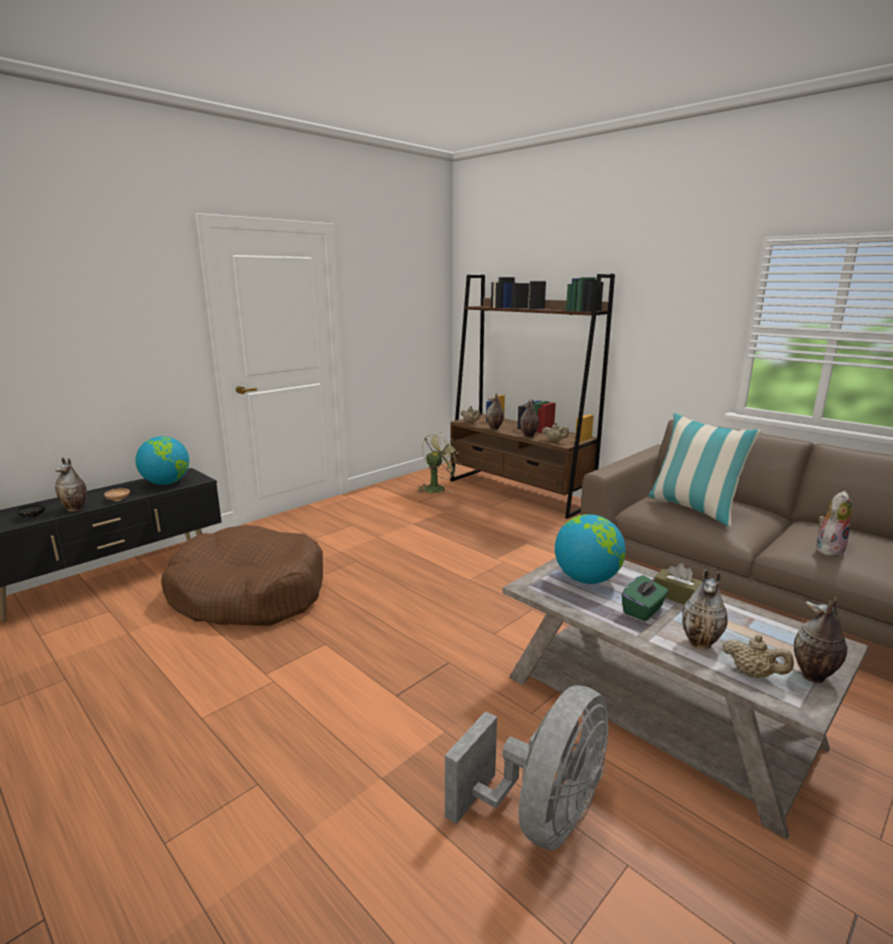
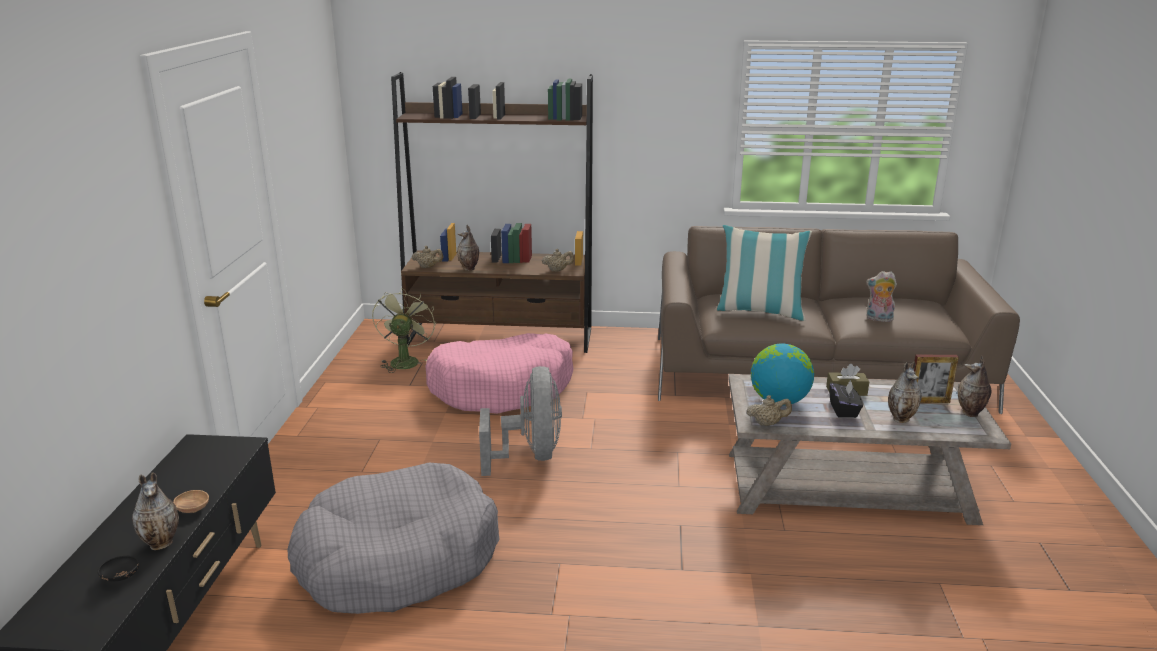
camera: 40 degrees left, 5 degrees up
(166, 483) = (206, 465): globe -> none
(248, 593) = (397, 559): brown dog bed -> grey dog bed
(471, 521) = (502, 388): none -> pink dog bed
(528, 436) = (522, 270): vase -> none
(541, 816) = (872, 587): grey fan -> grey fan (530, 456)
(643, 610) = (844, 410): green tissue box -> black tissue box
(753, 674) = (947, 425): beige teapot -> beige teapot (767, 424)
(769, 642) = (928, 401): none -> picture frame
(828, 549) = (878, 319): plush toy -> plush toy turned 90 degrees counterclockwise

